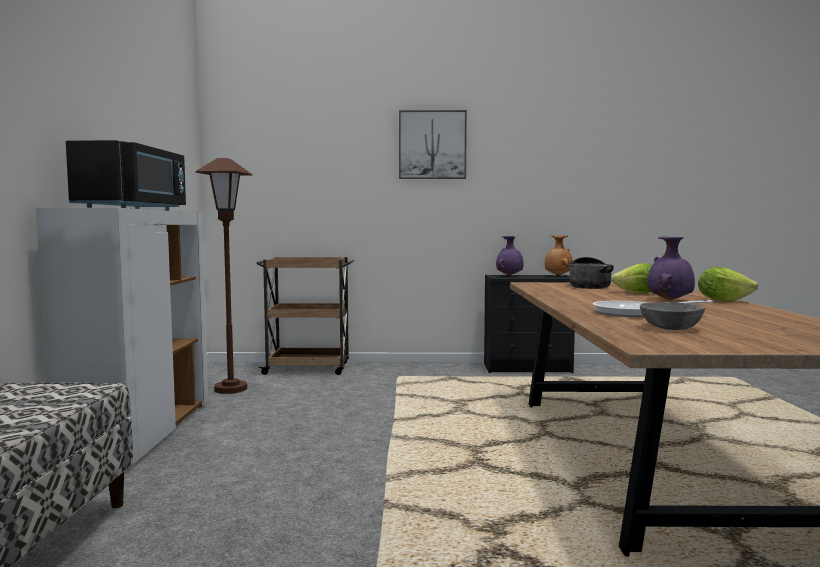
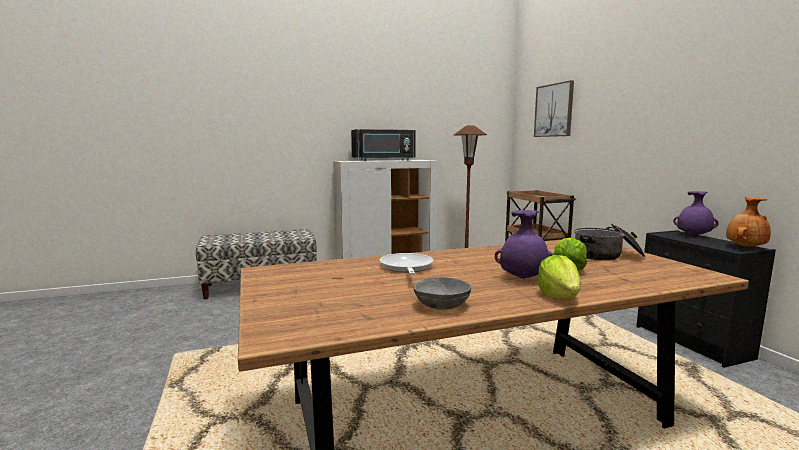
camera: 70 degrees right, 5 degrees up
(432, 145) = (645, 95): picture -> picture (554, 110)
(671, 328) = (335, 275): grey bowl -> grey bowl (442, 305)

